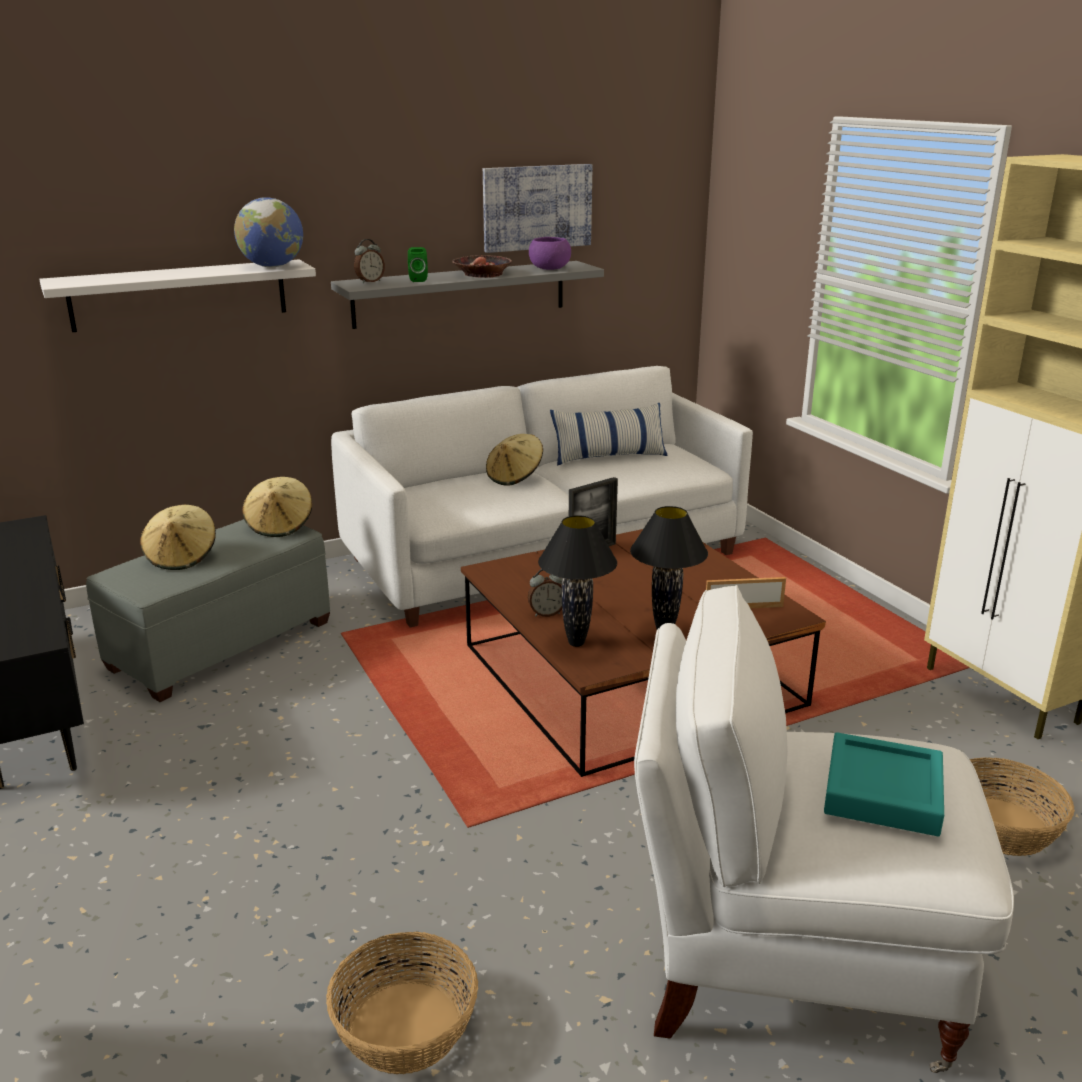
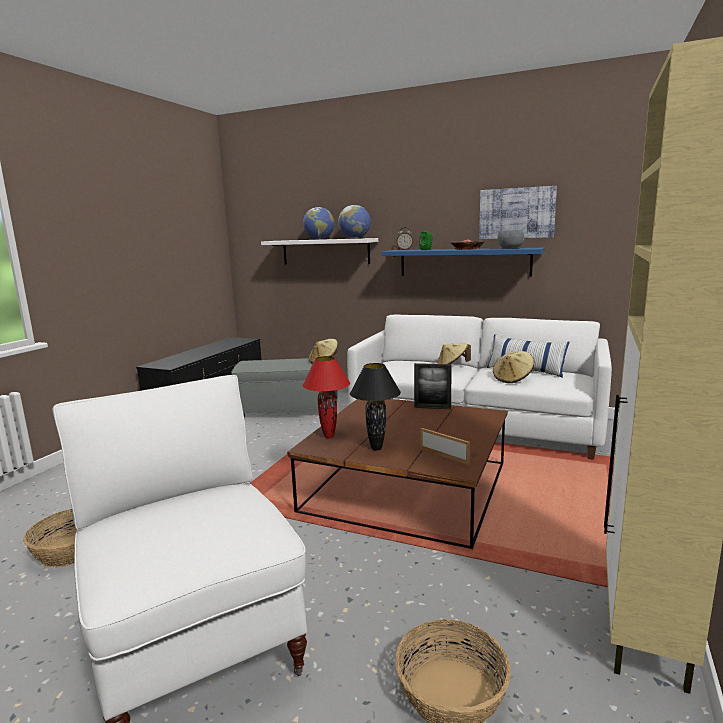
camera: 50 degrees right, 10 degrees down
(182, 272) = (319, 239): none -> globe
(182, 558) = (273, 362): beige hat -> beige hat (513, 379)
(460, 294) = (464, 262): grey shelf -> blue shelf
(546, 613) = (347, 422): alarm clock -> none
(549, 269) = (510, 248): purple bowl -> grey bowl
(576, 643) = (328, 436): black table lamp -> red table lamp
(882, 792) = (175, 523): turquoise tray -> none

